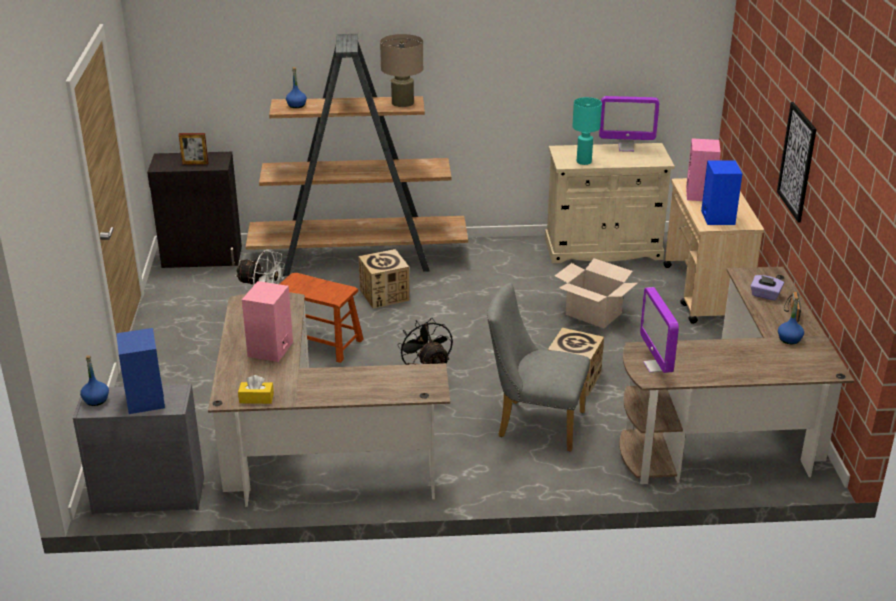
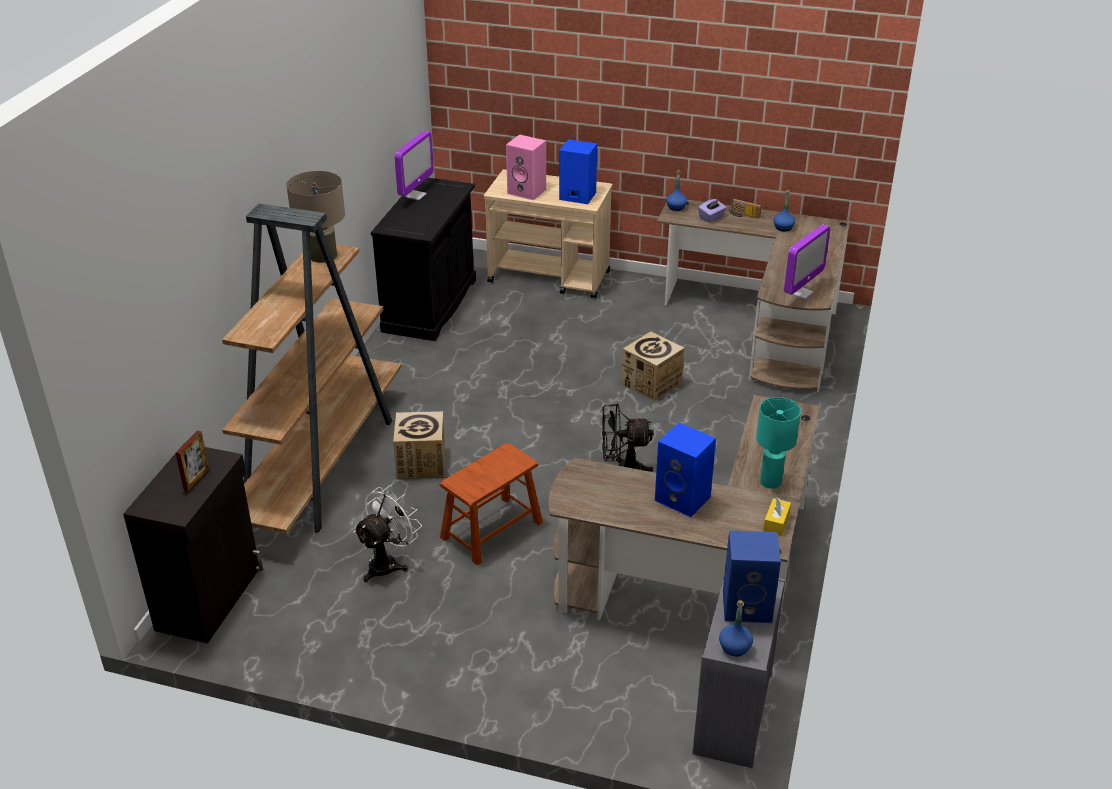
camera: 70 degrees left, 5 degrees up
(271, 350) = (684, 498): pink speaker -> blue speaker
(296, 105) = (262, 324): blue bottle -> blue bottle (676, 207)
(534, 423) = (711, 423): grey chair -> none
(584, 162) = (427, 223): turquoise table lamp -> turquoise table lamp (770, 481)
(594, 314) = (547, 343): cardboard box -> none
(603, 249) = (430, 305): beige cabinet -> black cabinet
(656, 366) = (801, 293): monitor -> monitor turned 60 degrees counterclockwise
(797, 162) = (657, 104): picture -> none

